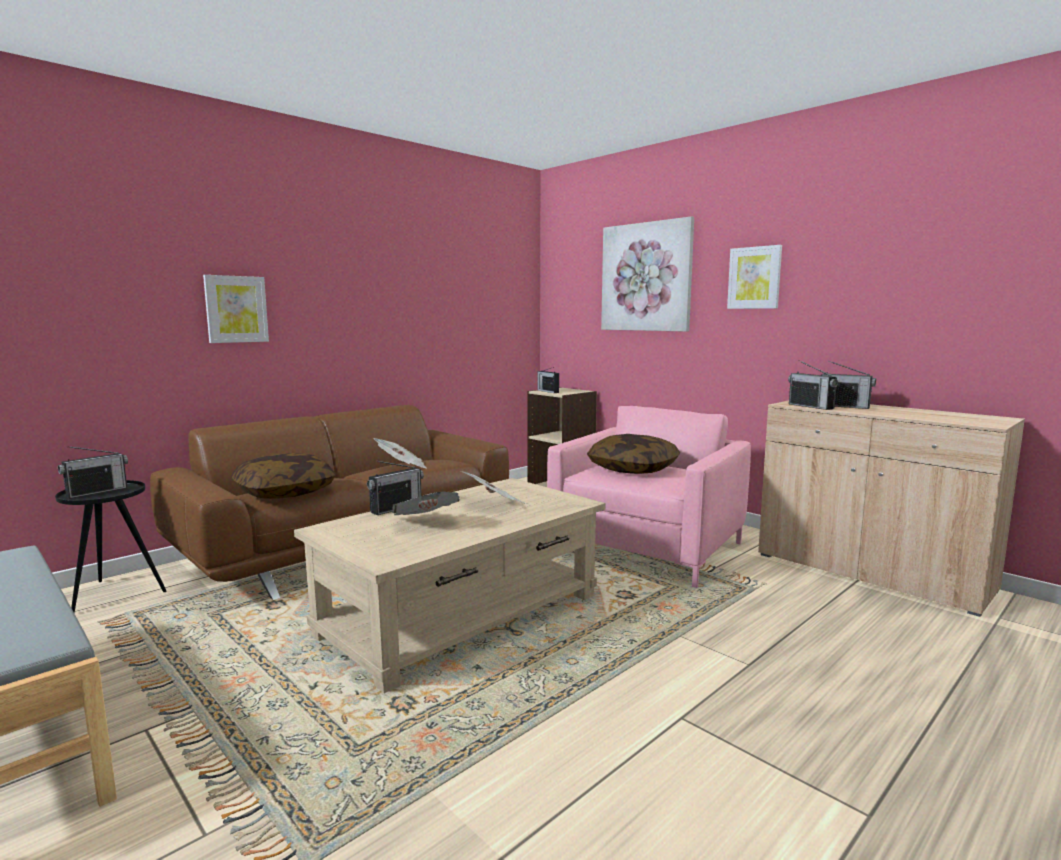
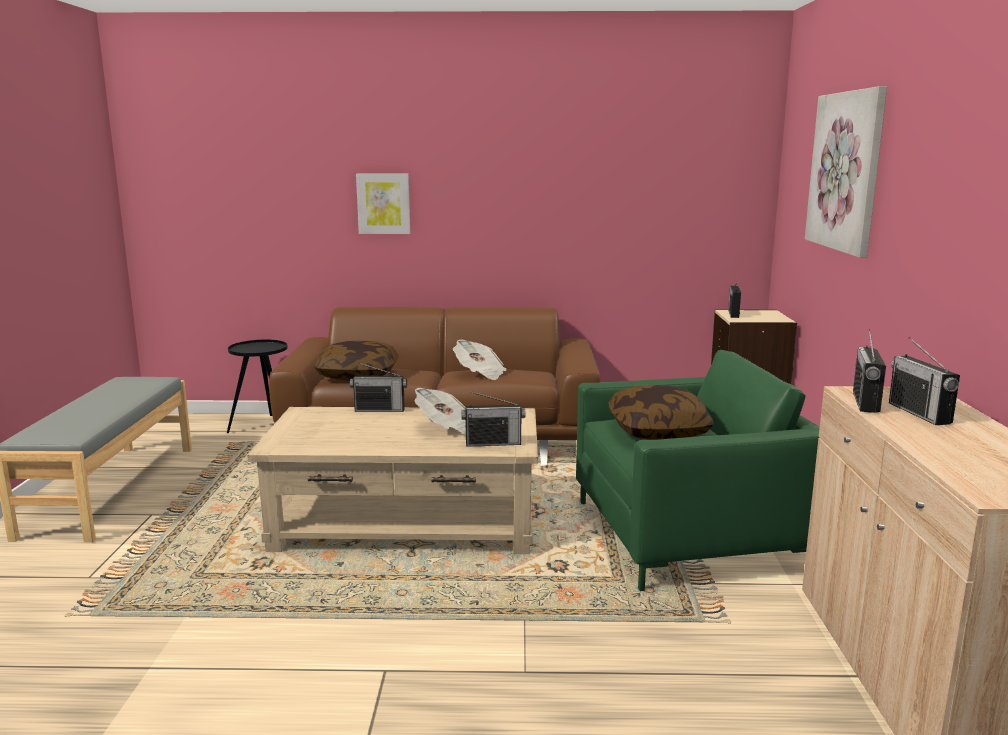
camera: 45 degrees right, 5 degrees up
(97, 492) = (256, 347): radio -> radio (493, 443)
(426, 523) = (365, 428): newspaper -> none
(648, 548) = (687, 535): pink armchair -> green armchair
(754, 278) = (924, 188): picture -> none

